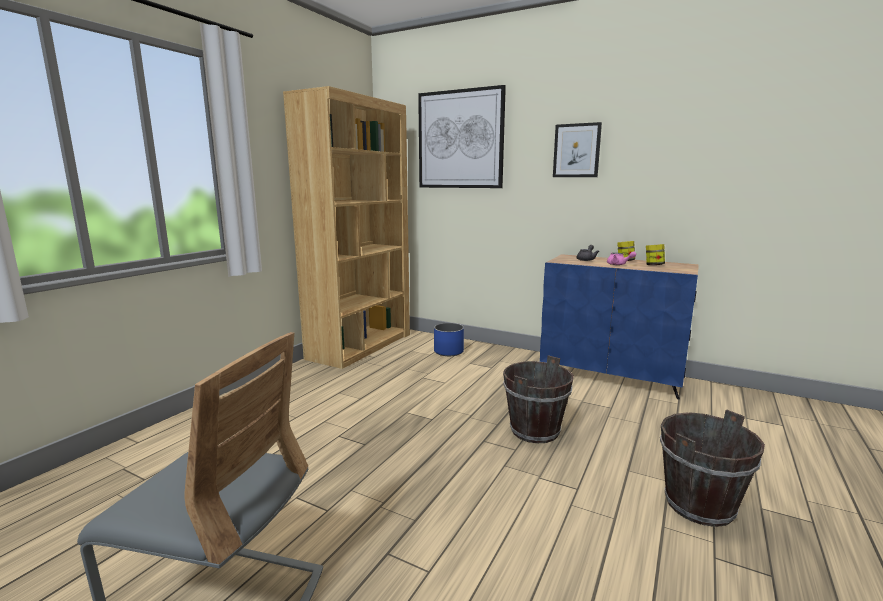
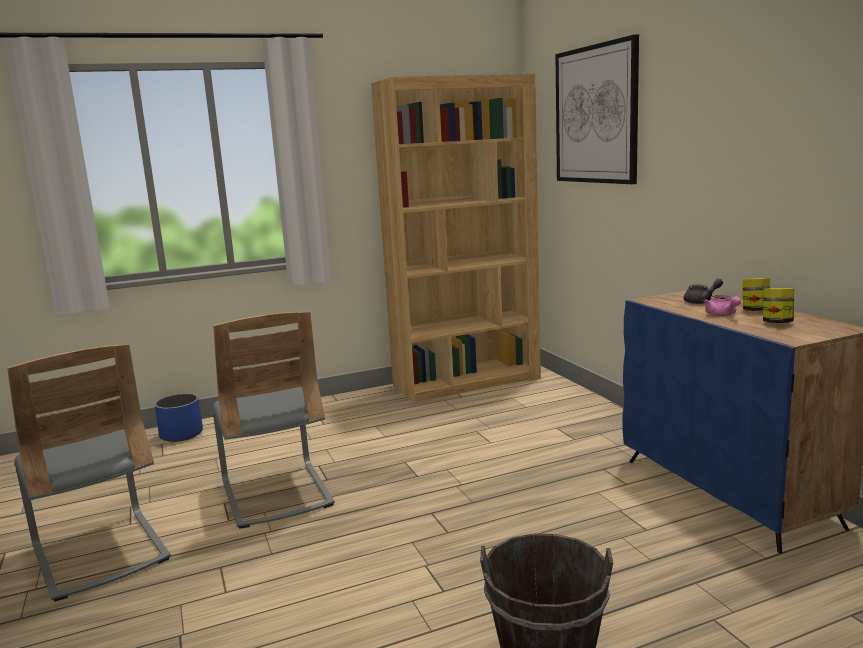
camera: 40 degrees right, 0 degrees up
(337, 471) = (276, 494): none -> grey chair
(448, 351) = (553, 408): blue planter -> blue planter (181, 434)
(535, 431) = (500, 522): brown bucket -> none
(576, 150) = (716, 128): picture -> none

